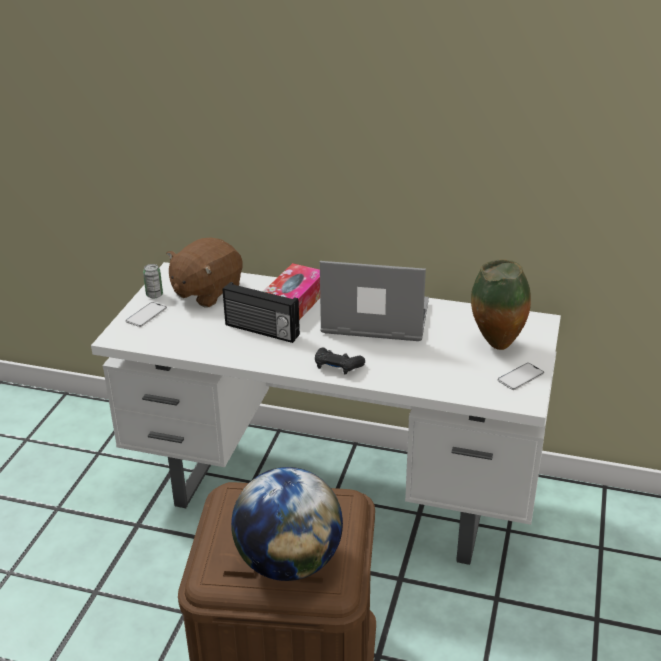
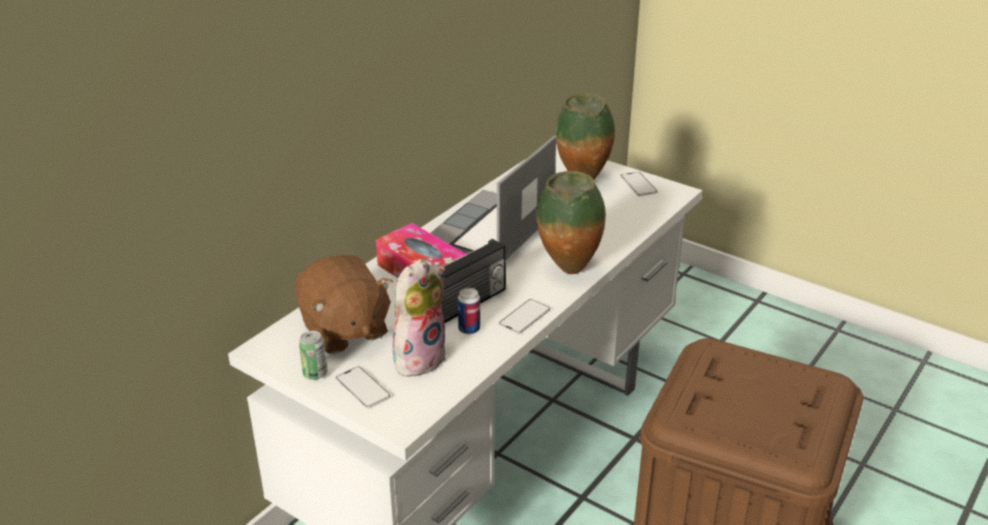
camera: 70 degrees left, 0 degrees up
(188, 327) = (419, 357): none -> plush toy
(231, 339) = (469, 329): none -> can
(259, 359) = (524, 317): none -> phone
(288, 562) = (795, 401): globe -> none
(337, 366) = (569, 271): black game controller -> vase

